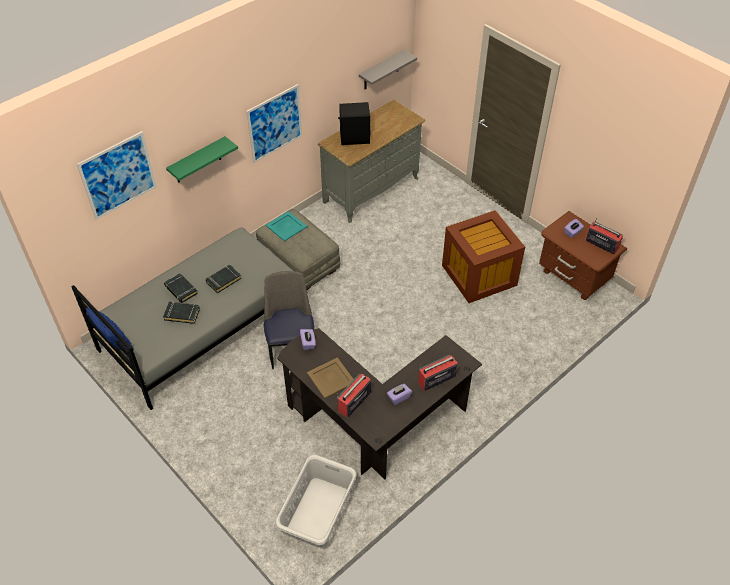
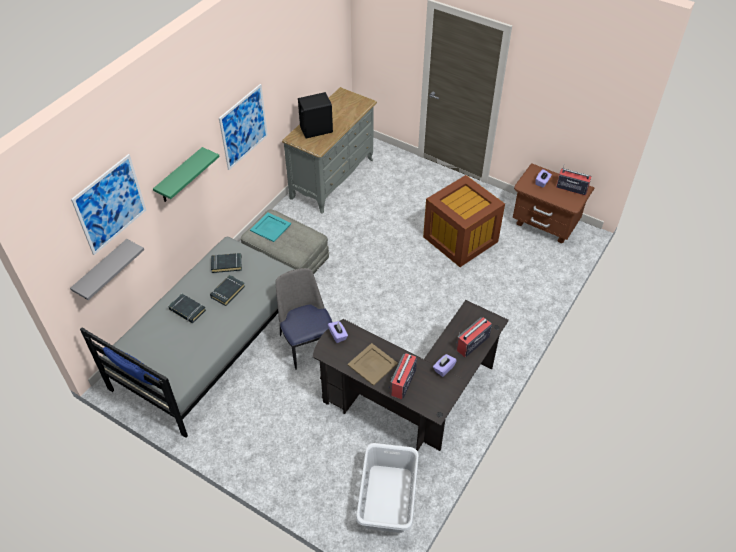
camera: 15 degrees left, 0 degrees up
(182, 314) = (197, 334): black book -> black book (226, 264)
(381, 70) = (327, 60): grey shelf -> grey shelf (102, 271)

